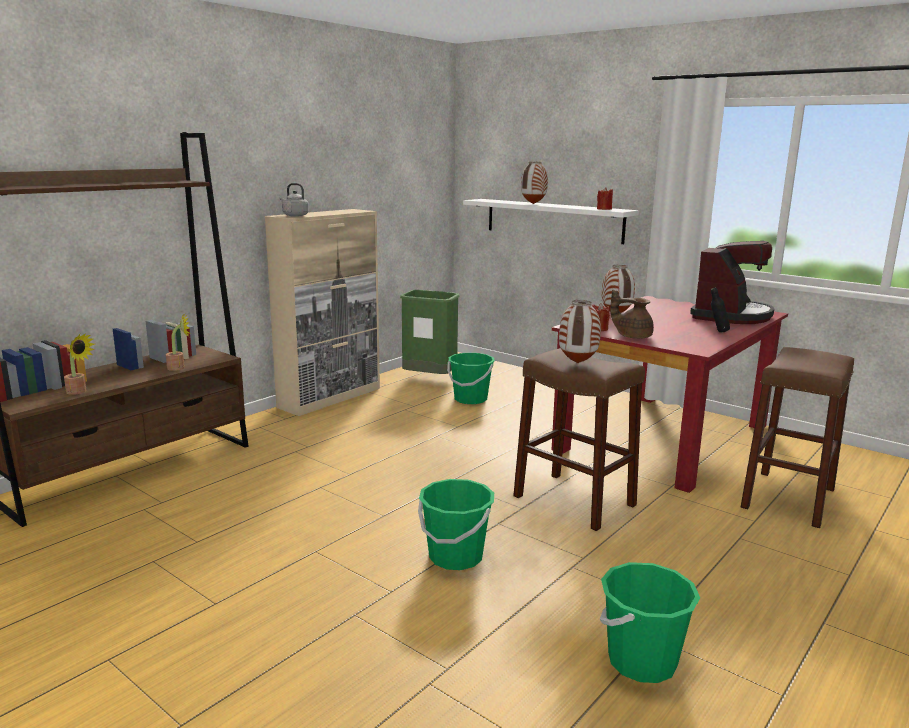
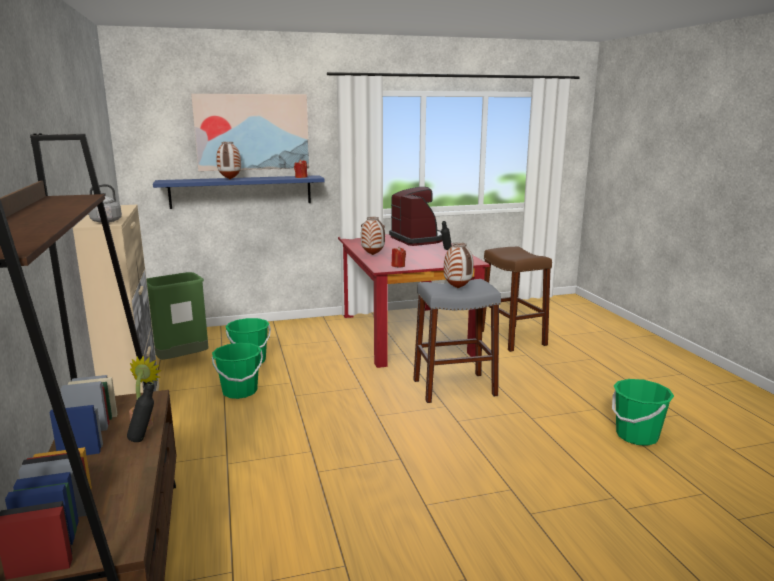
camera: 55 degrees left, 0 degrees up
(79, 392) = (130, 497): potted plant -> none
(158, 373) = (144, 439): none -> black bottle
(455, 557) = (487, 450): green bucket -> green bucket (239, 391)
(553, 220) = (241, 191): white shelf -> blue shelf
(571, 152) = (252, 132): none -> picture
(574, 500) = (454, 387): brown stool -> grey stool
(632, 336) = (426, 264): brown teapot -> none

